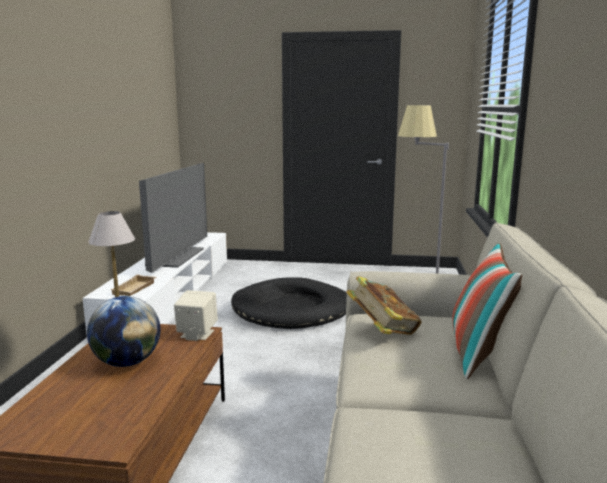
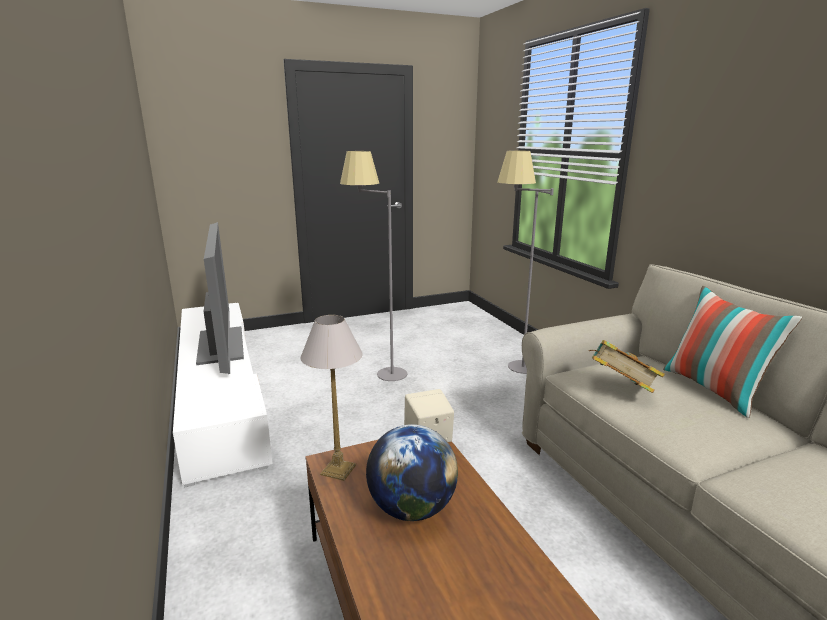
camera: 30 degrees left, 5 degrees up
(135, 289) = (230, 401): beige tray -> none
(293, 309) = (378, 376): black dog bed -> grey floor lamp

